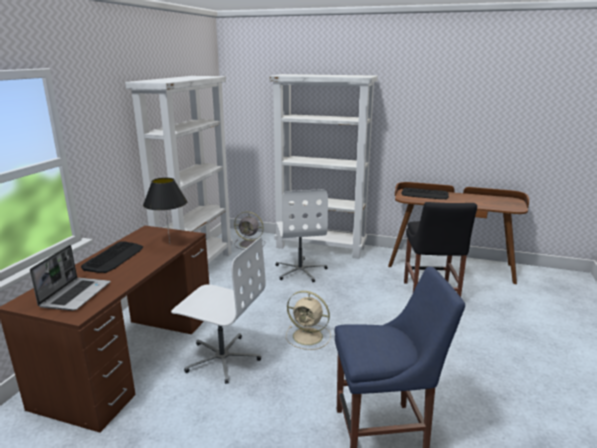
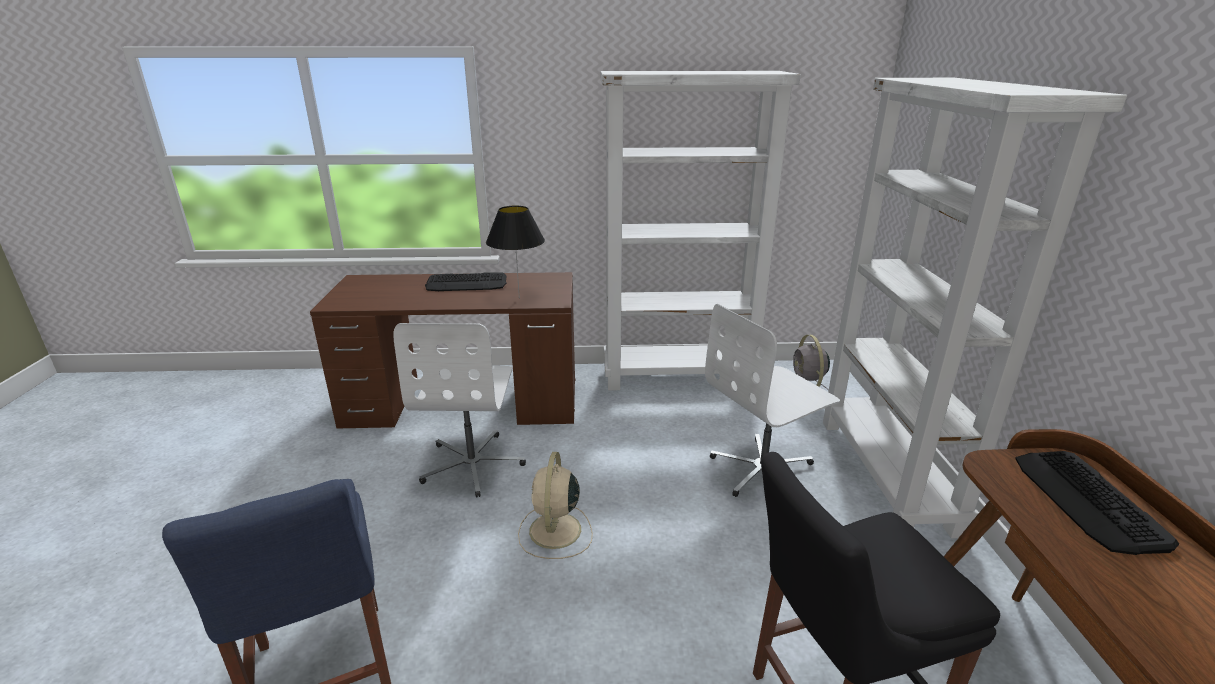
camera: 70 degrees right, 5 degrees up
(76, 294) = (373, 293): laptop -> none

